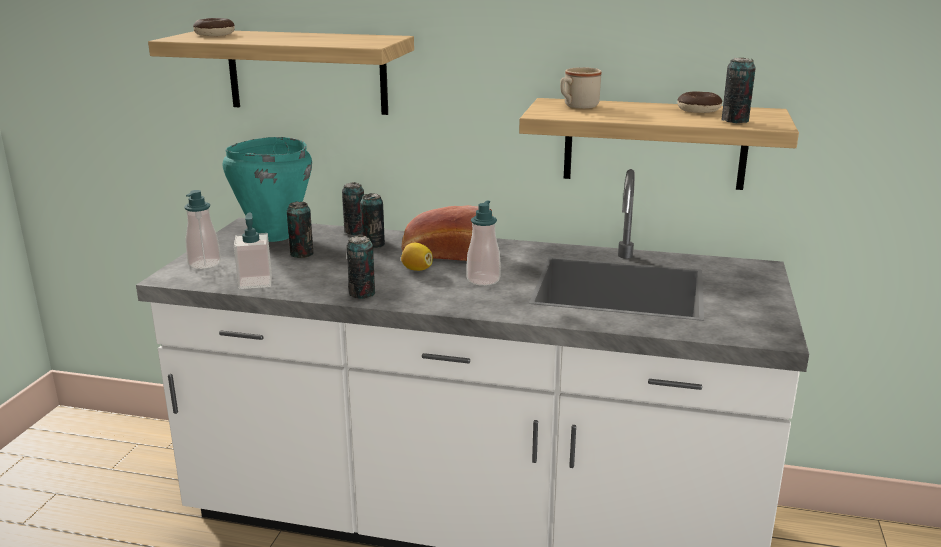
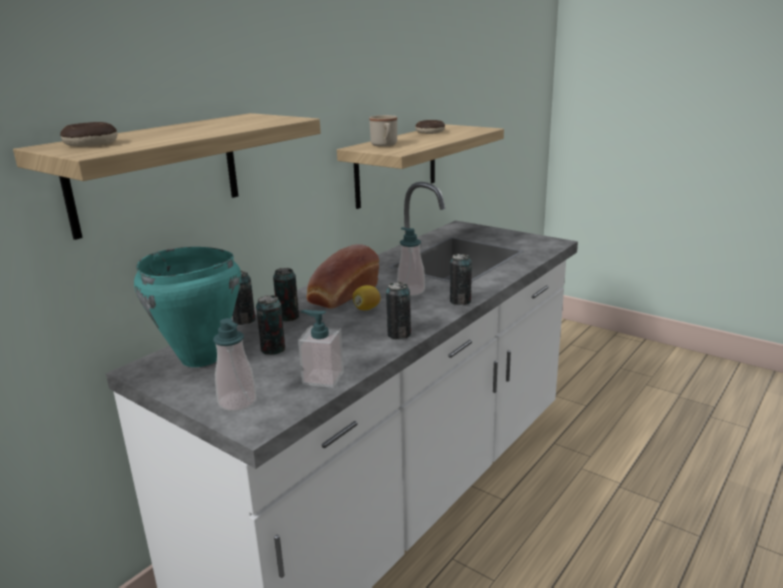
camera: 65 degrees left, 0 degrees up
(735, 121) = (468, 131): can -> can (460, 301)

